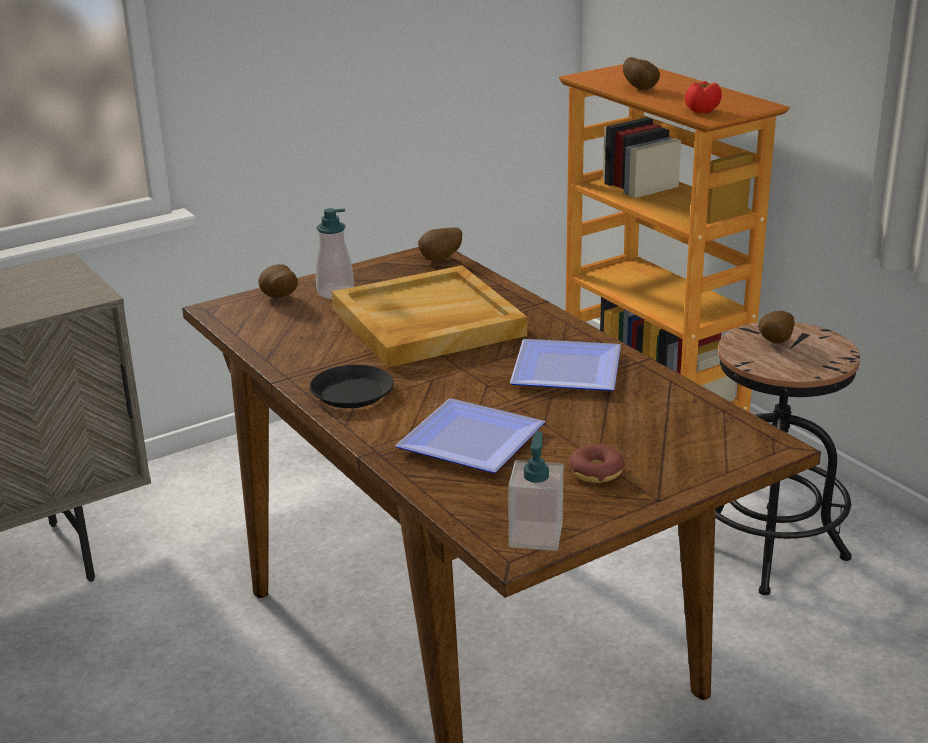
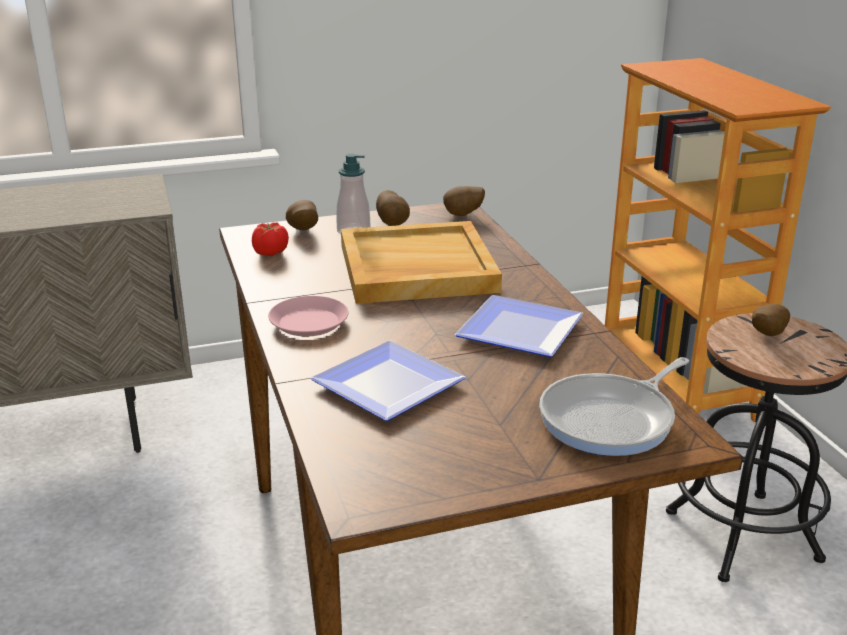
camera: 15 degrees right, 0 degrees up
(352, 393) = (309, 323): black plate -> pink plate
(536, 535) = (392, 494): soap dispenser -> none
(596, 472) = (491, 437): donut -> none
(641, 88) = (691, 79): potato -> potato (393, 223)
(695, 439) = (612, 419): none -> frying pan
(701, 111) = (738, 102): tomato -> tomato (270, 253)

